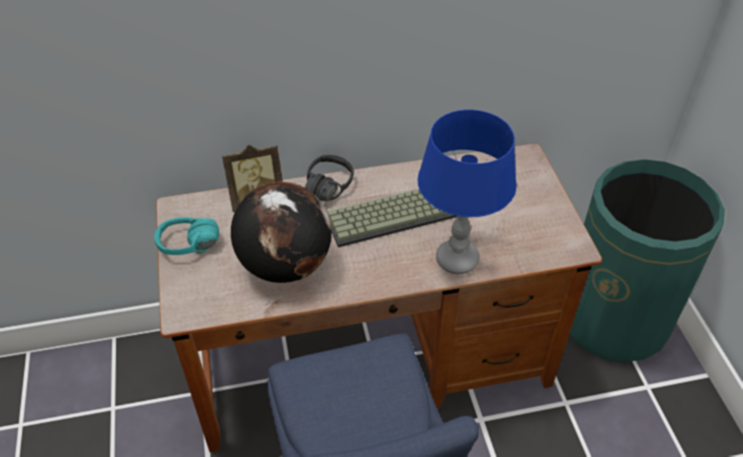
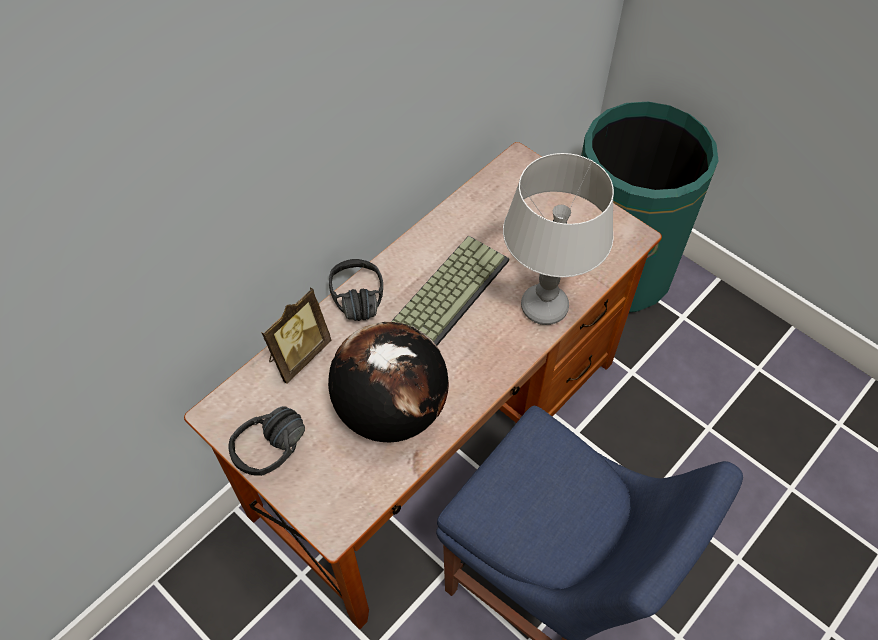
camera: 35 degrees left, 10 degrees up
(189, 251) = (277, 455): turquoise headphones -> black headphones
(457, 260) = (544, 307): blue table lamp -> grey table lamp

